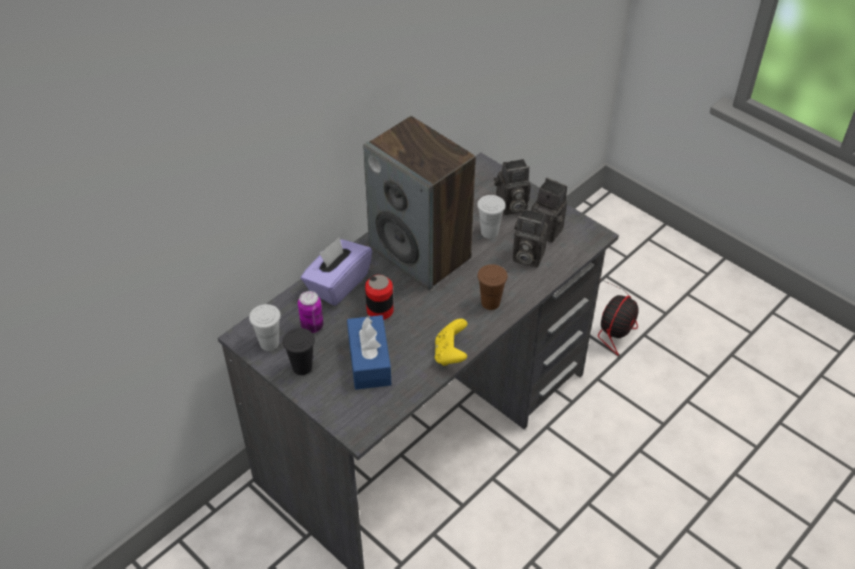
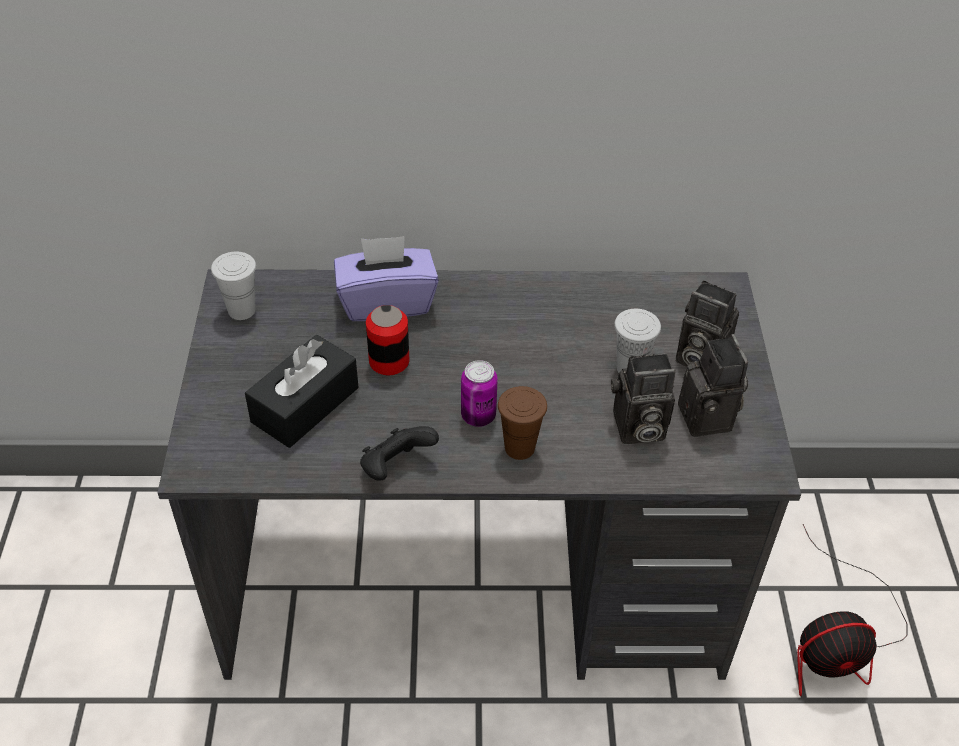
camera: 45 degrees right, 0 degrees up
(302, 367) = (236, 358): black cup -> none
(312, 326) = (302, 325): can -> can (478, 416)
(369, 361) = (305, 405): blue tissue box -> black tissue box
(421, 253) = (518, 334): speaker -> none
(450, 354) = (396, 467): yellow game controller -> black game controller
(526, 257) = (636, 429): camera -> camera turned 75 degrees counterclockwise

